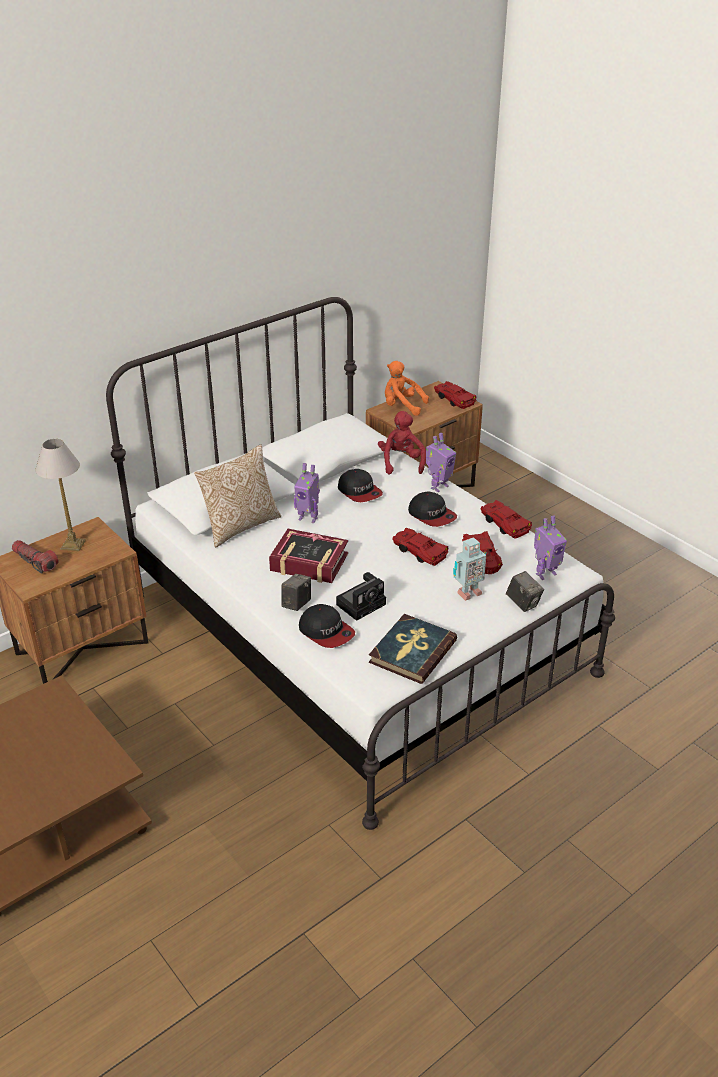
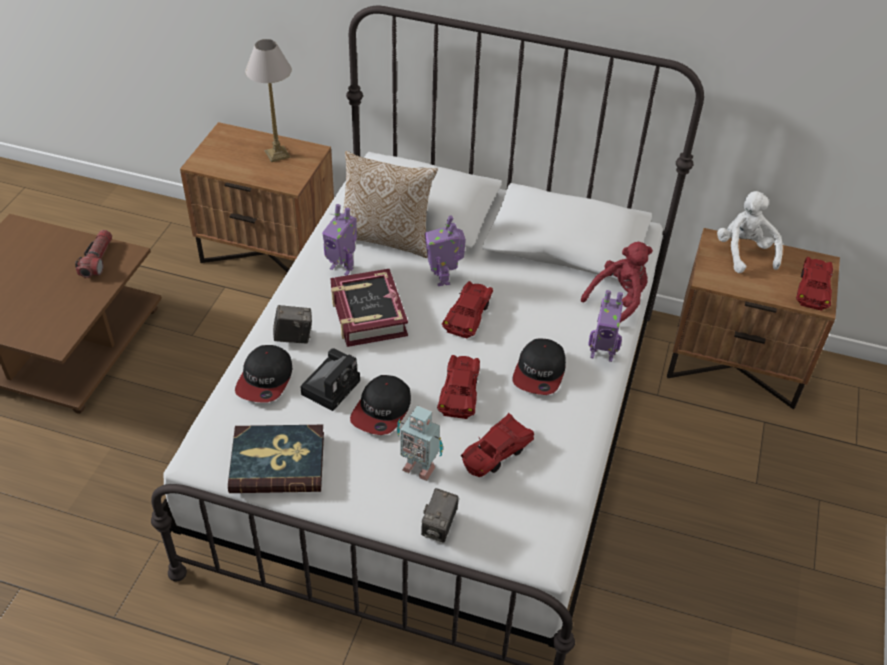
camera: 55 degrees right, 10 degrees up
(35, 562) = (236, 147): flashlight -> flashlight (97, 260)
(360, 492) = (527, 294): cap -> cap (382, 410)
(362, 603) = (332, 386): camera -> camera turned 75 degrees counterclockwise
(402, 406) = (744, 252): orange plush toy -> white plush toy
(504, 524) = (582, 445): red toy car -> red toy car (469, 315)
(545, 573) = (516, 525): toy robot -> toy robot (342, 267)

